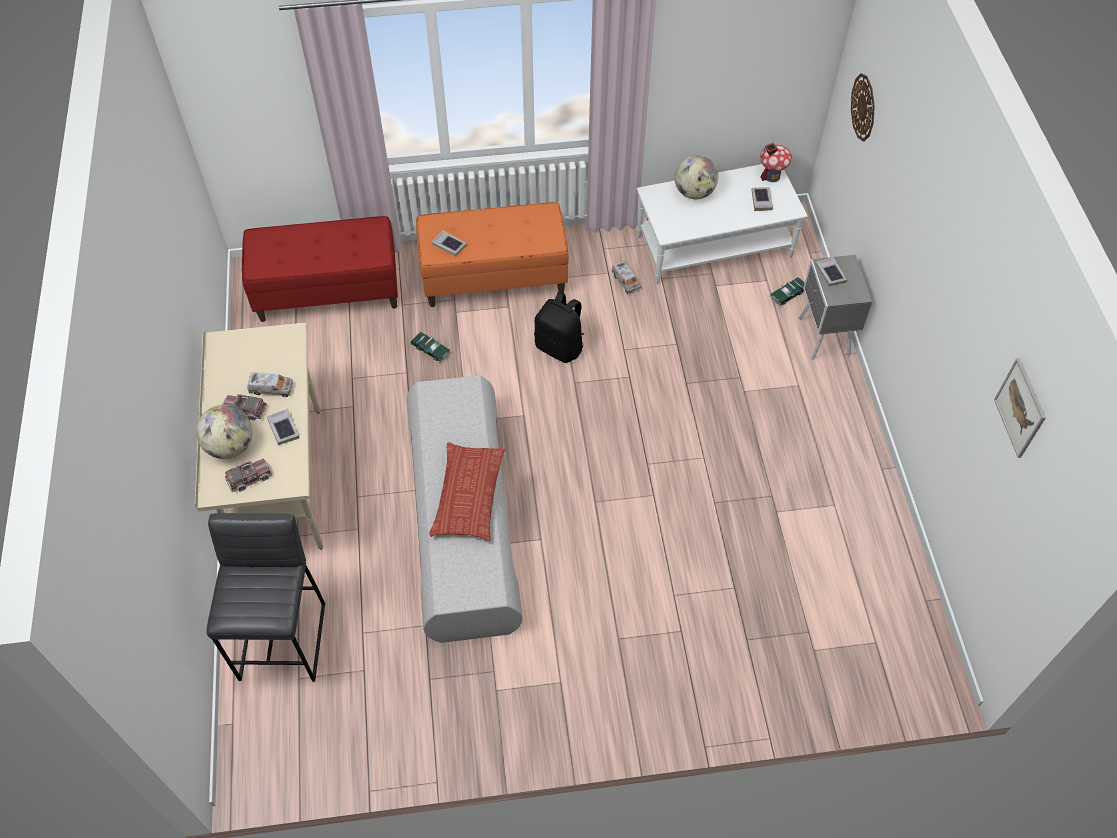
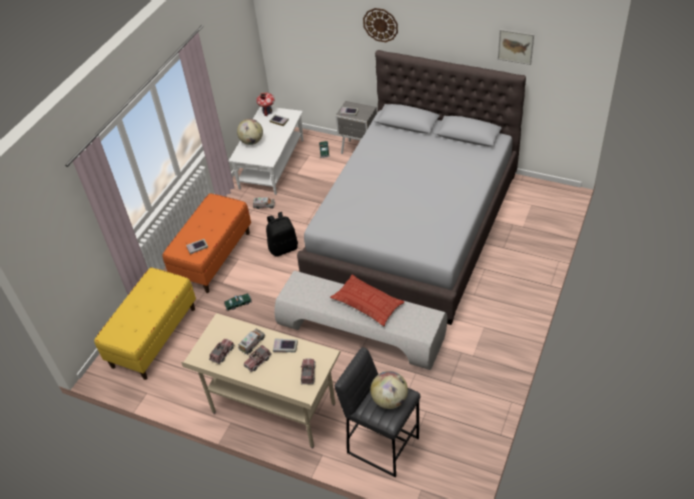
camera: 55 degrees left, 10 degrees down
(230, 446) = (278, 376): globe -> globe (389, 400)
(240, 365) = (222, 353): none -> toy truck
(328, 292) = (154, 337): red bench -> yellow bench
(708, 491) = (414, 227): none -> grey bed
(863, 107) = (299, 35): wall clock -> wall clock (380, 25)

